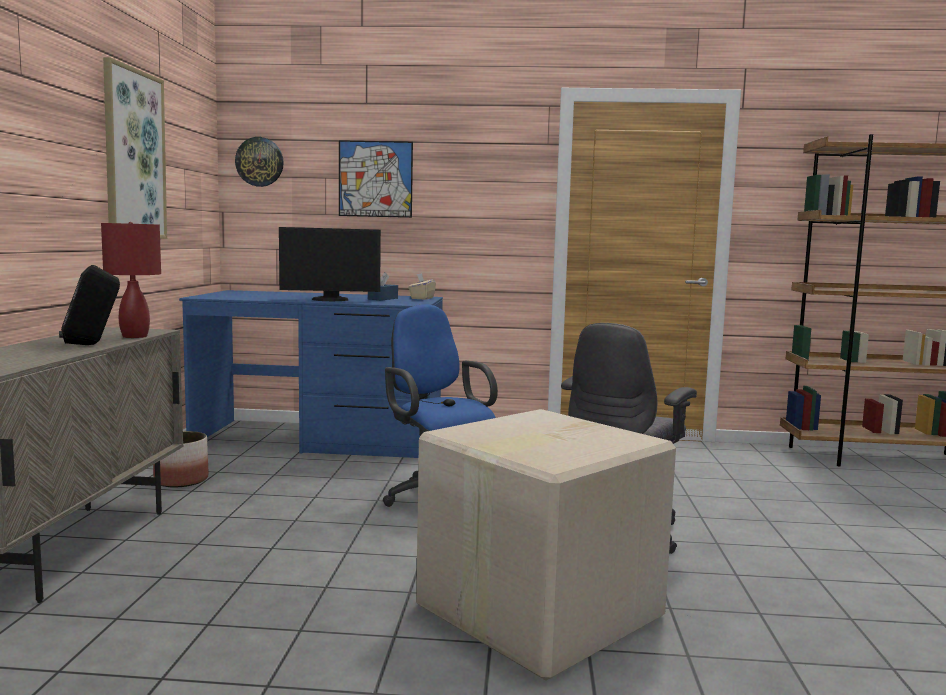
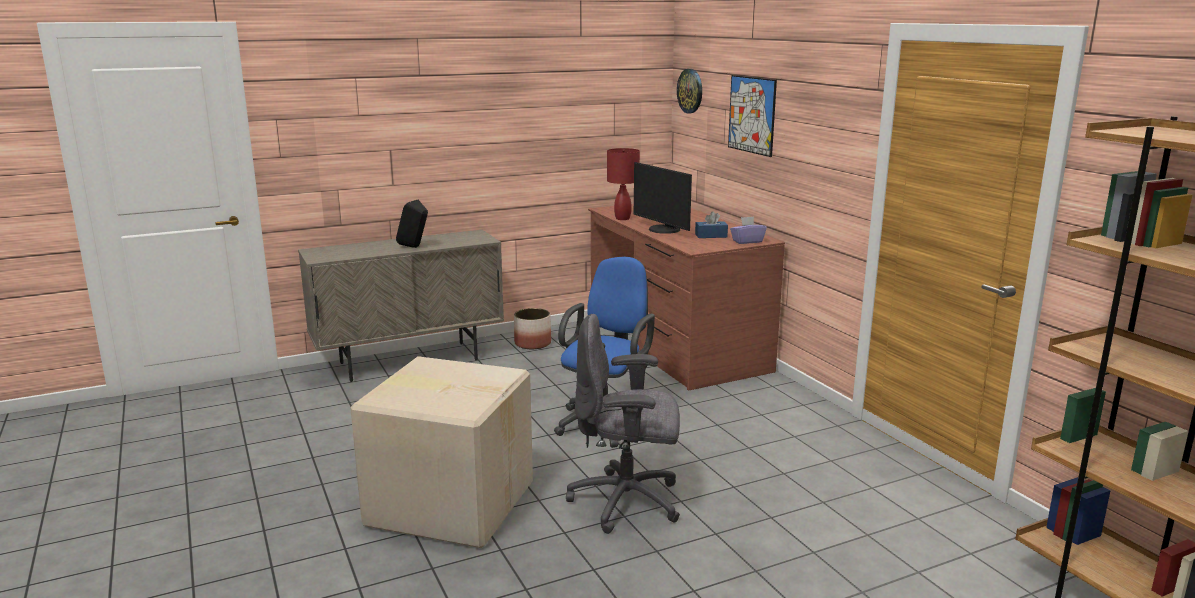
camera: 60 degrees right, 10 degrees up
(134, 155) = (537, 105): picture -> none
(135, 336) = (456, 244): red table lamp -> red table lamp (622, 218)
(320, 438) = (675, 345): blue desk -> brown desk
(422, 298) = (747, 241): beige tissue box -> purple tissue box

